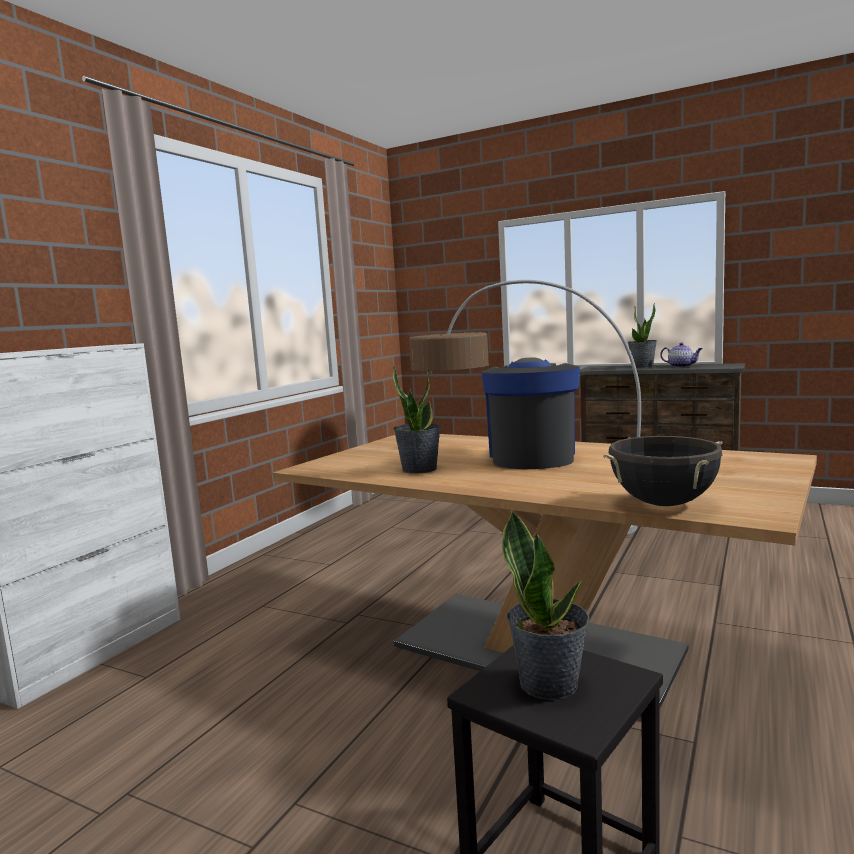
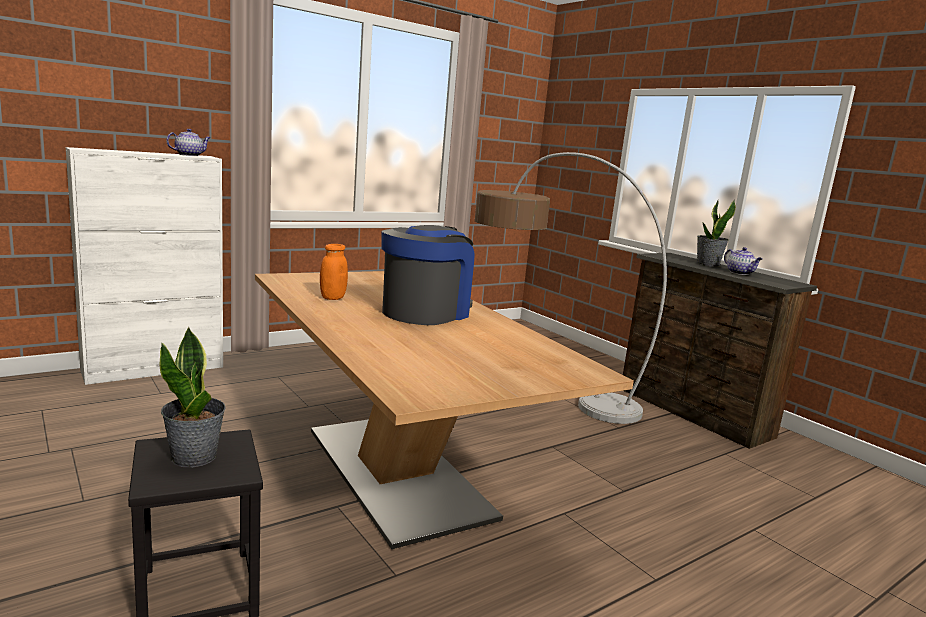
camera: 25 degrees right, 5 degrees up
(97, 345) = (189, 155): none -> teapot
(419, 469) = (332, 298): potted plant -> orange jar
(663, 503) = (387, 368): black cooking pot -> none

